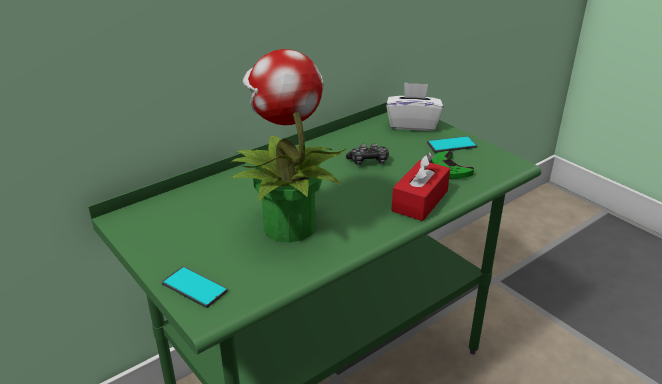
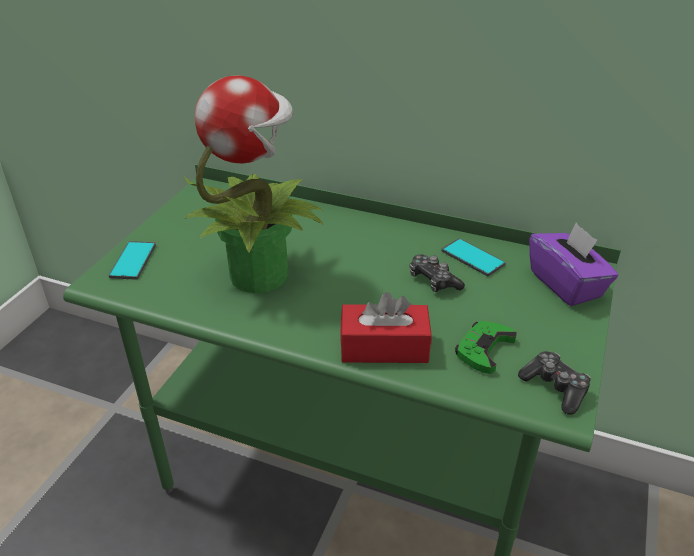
camera: 60 degrees right, 5 degrees up
(412, 124) = (566, 284): white tissue box -> purple tissue box
(451, 145) = (550, 333): phone -> phone (472, 258)
(496, 161) = (555, 388): none -> game controller

